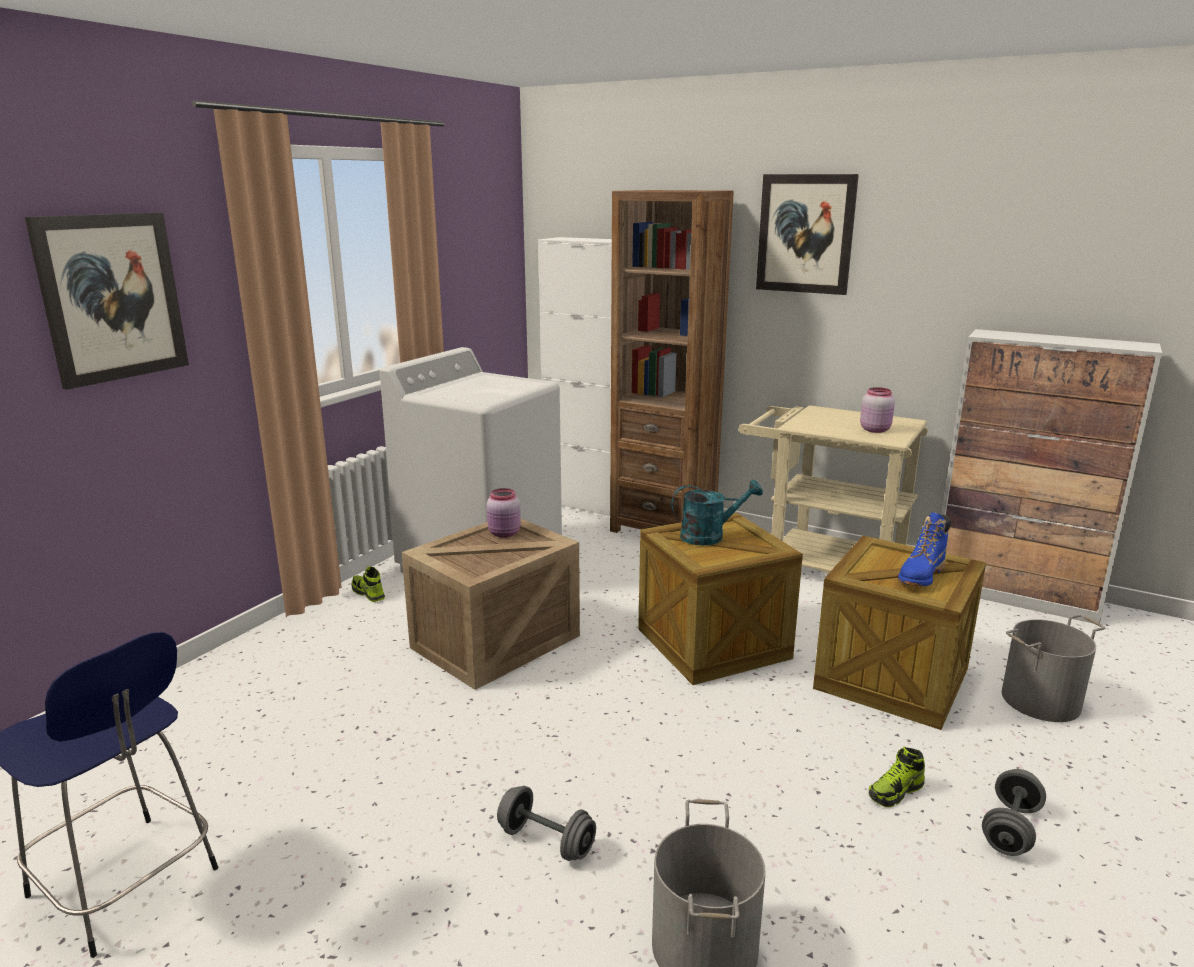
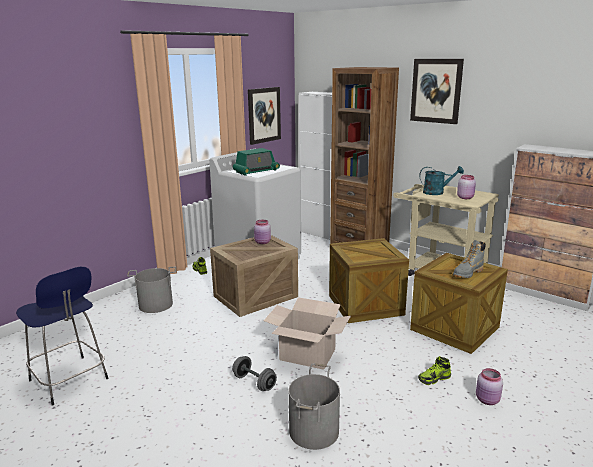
camera: 10 degrees right, 0 degrees up
(112, 297) = (81, 121): picture -> picture (264, 115)
(477, 392) = (256, 171): none -> radio
(637, 763) = (308, 354): none -> cardboard box
(710, 536) = (364, 248): turquoise watering can -> turquoise watering can (437, 192)
(921, 576) = (467, 273): blue boot -> grey boot
(1010, 829) = (487, 400): grey dumbbell -> pink jar
(1041, 701) = (534, 345): grey bucket -> grey bucket (155, 305)

